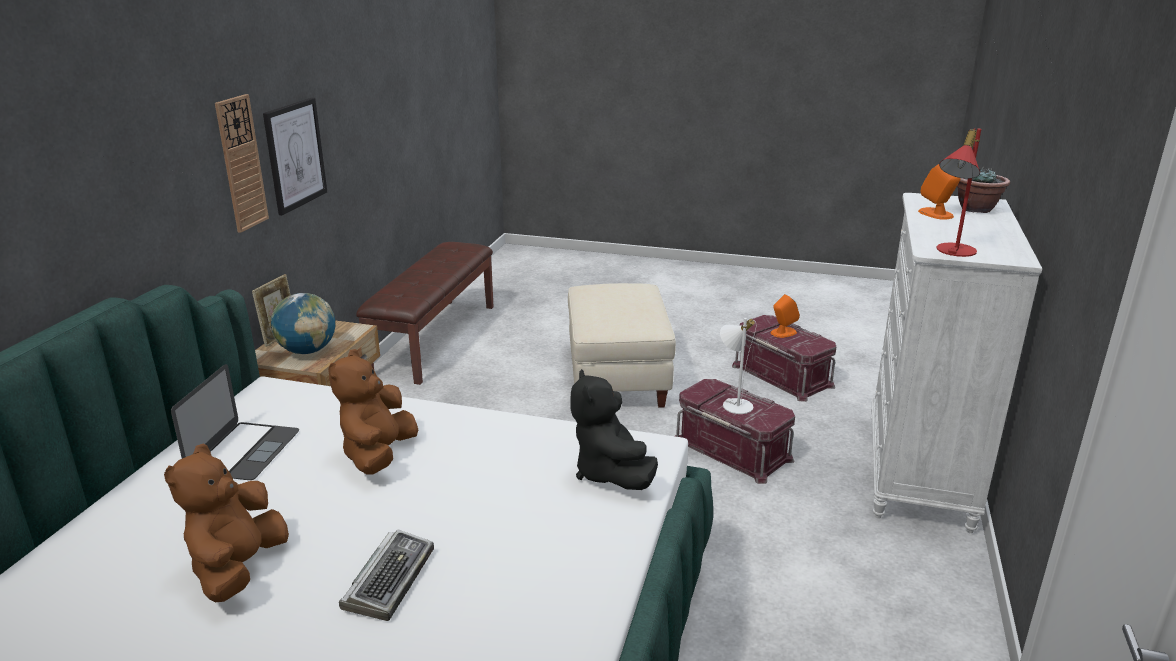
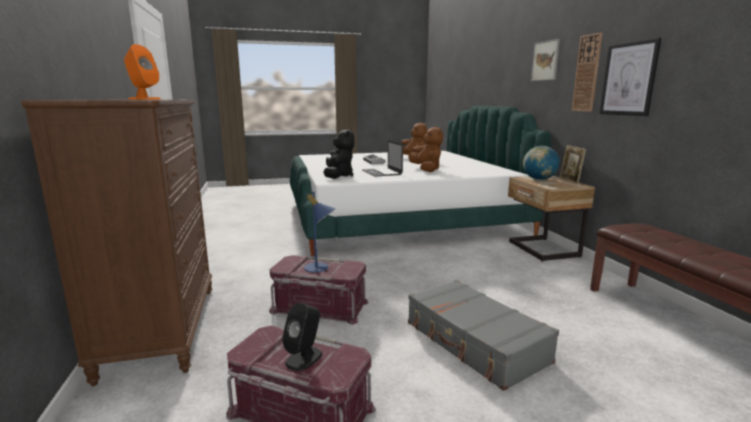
camera: 150 degrees right, 10 degrees down
(148, 162) = (545, 61): none -> picture
(244, 451) = (469, 166): laptop -> laptop (381, 172)
(610, 473) = (338, 176): black plush toy -> black plush toy turned 45 degrees clockwise
(616, 377) = (474, 342): beige ottoman -> grey suitcase
(734, 403) = (320, 268): white table lamp -> blue table lamp
(783, 332) = (304, 358): orange speaker -> black speaker
(918, 472) = (161, 330): white dresser -> brown dresser
(951, 251) = (164, 99): red table lamp -> none
(976, 209) = (89, 99): potted plant -> none

